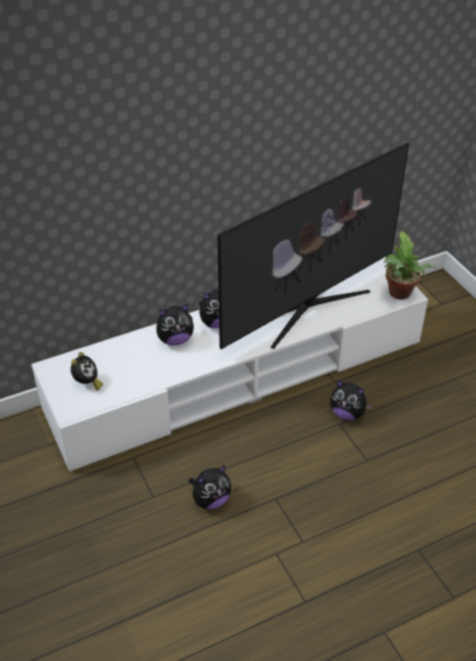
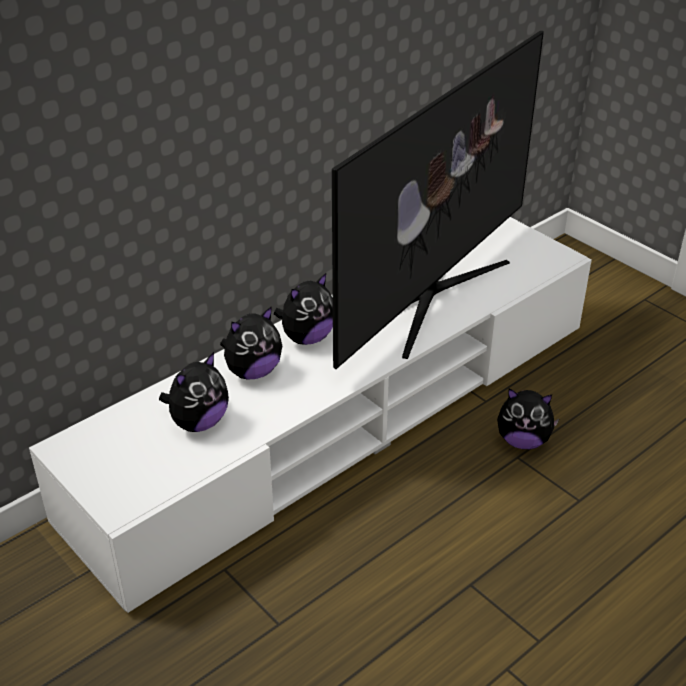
camera: 15 degrees left, 5 degrees down
(87, 383) = (134, 459): alarm clock -> none
(211, 500) = (372, 609): plush toy -> plush toy (198, 422)
(400, 294) = (552, 259): potted plant -> none

